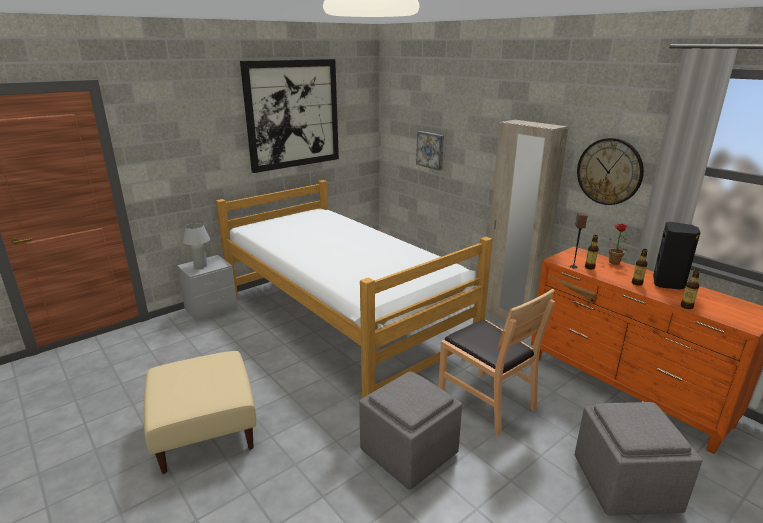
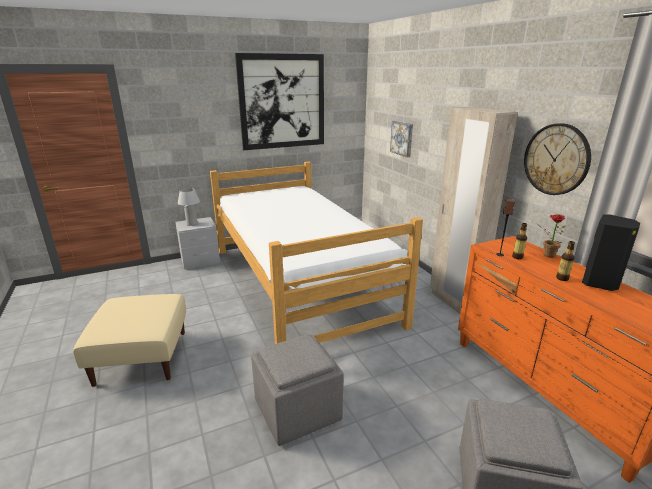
camera: 15 degrees right, 0 degrees up
(487, 401) = (394, 377): brown chair -> none
(686, 306) = (609, 310): bottle -> none

